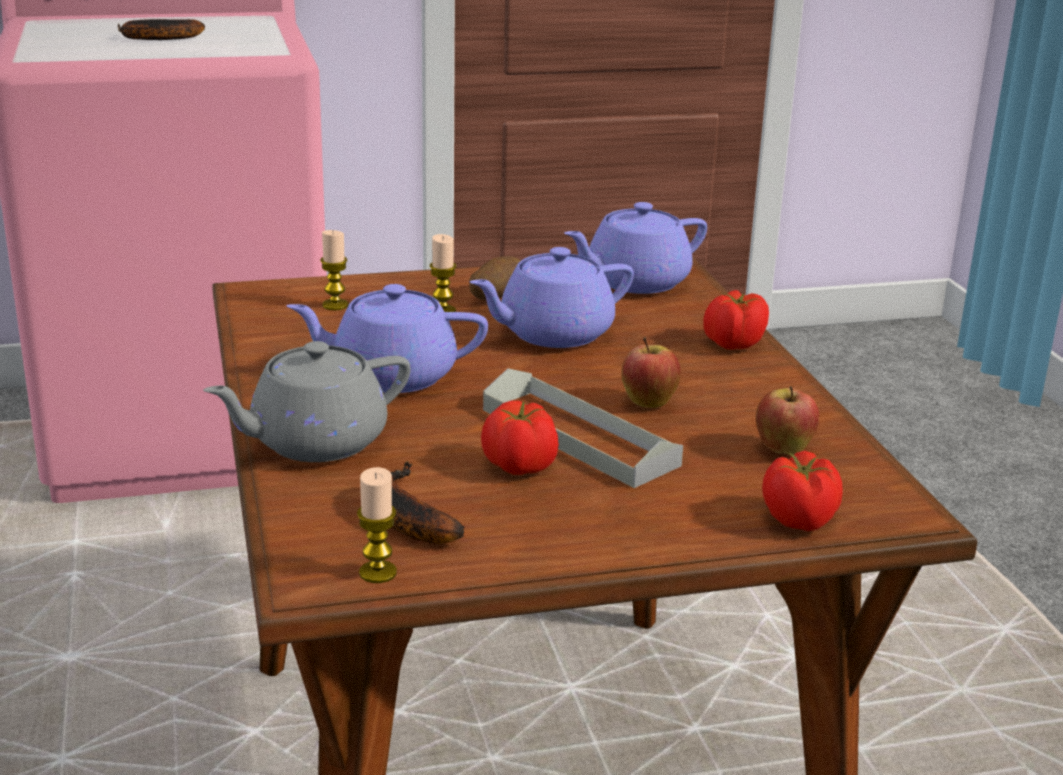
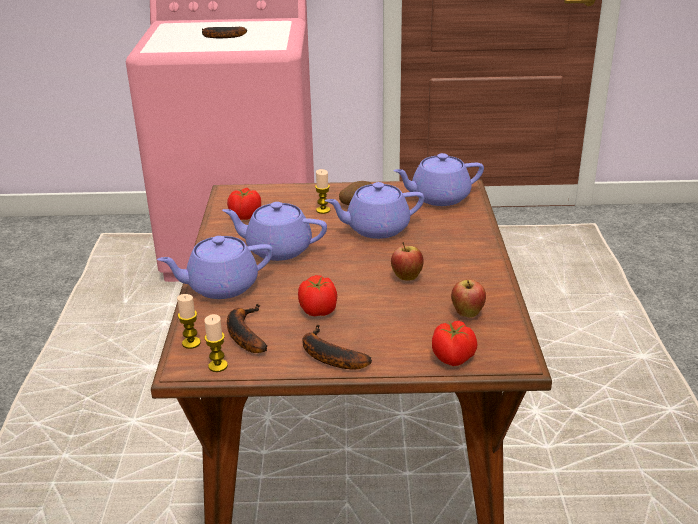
camera: 15 degrees right, 5 degrees up
(315, 442) = (221, 286): grey teapot -> purple teapot
(335, 305) = (268, 203): candle -> candle (191, 343)
(576, 537) = (327, 356): none -> banana
(578, 437) = (358, 295): grey tray -> none
(733, 344) = (474, 242): tomato -> tomato (245, 216)

